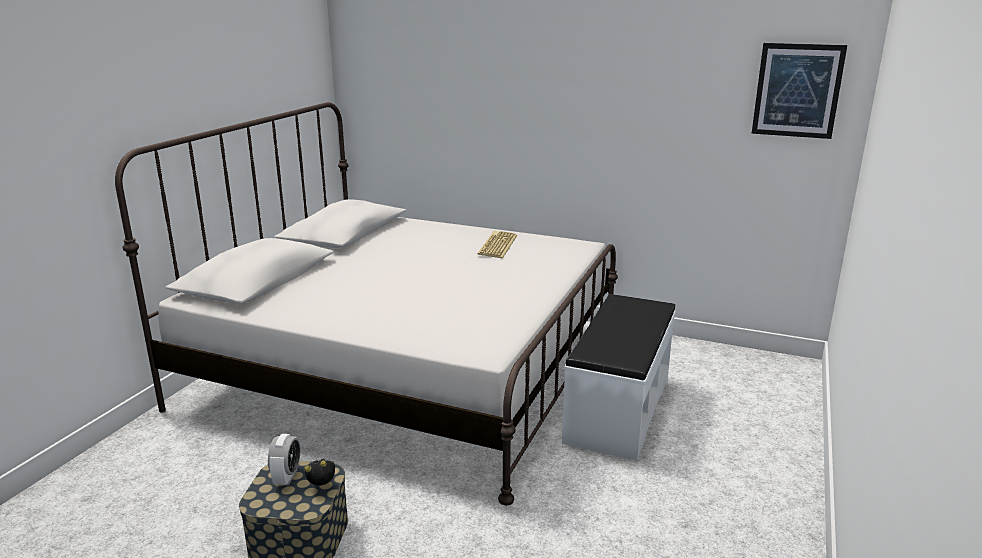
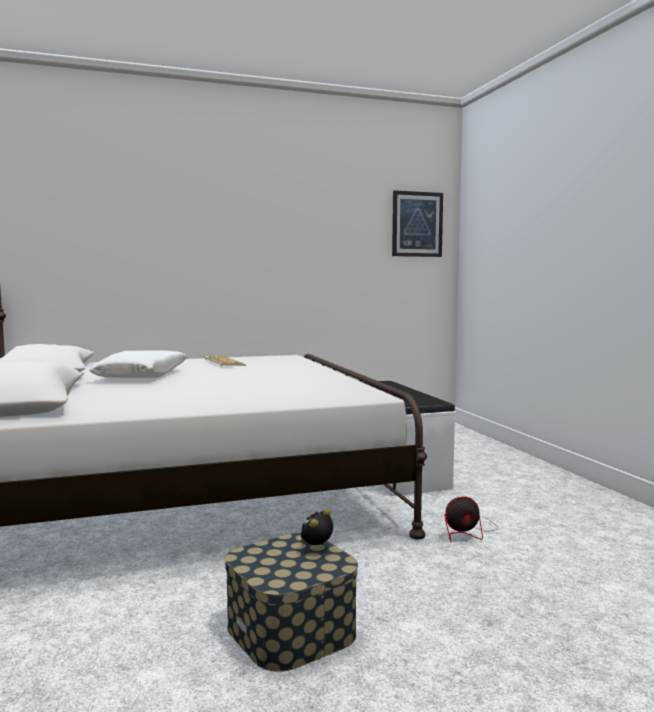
camera: 40 degrees left, 15 degrees down
(287, 477) = (267, 556): alarm clock -> none
(393, 256) = (142, 375): none -> white pillow
(559, 517) = (466, 531): none -> fan

